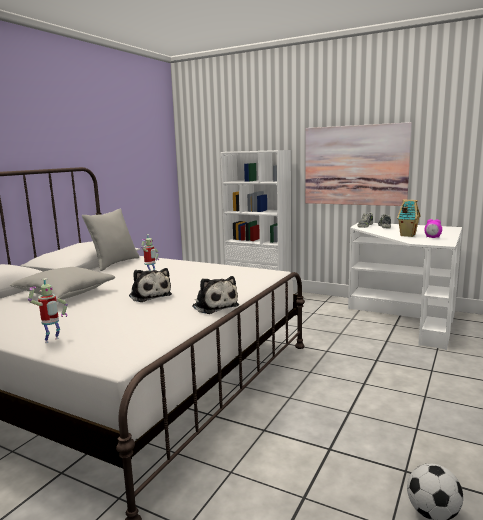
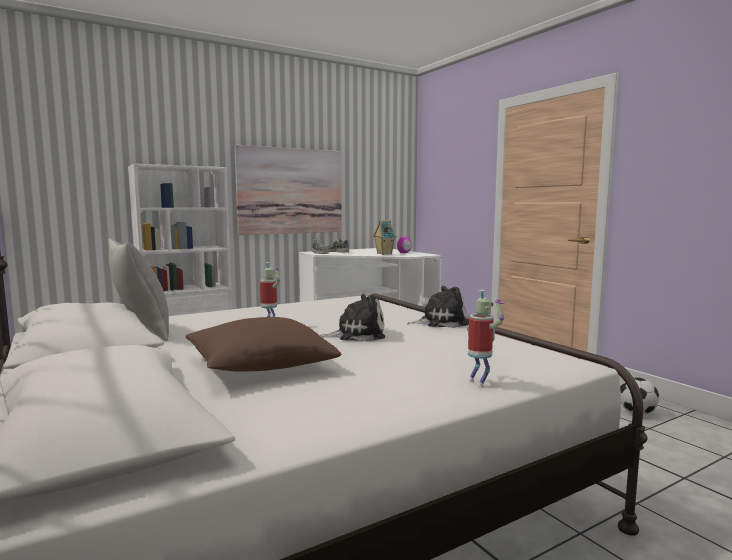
camera: 60 degrees left, 5 degrees down
(65, 294) = (259, 365): grey pillow -> brown pillow

